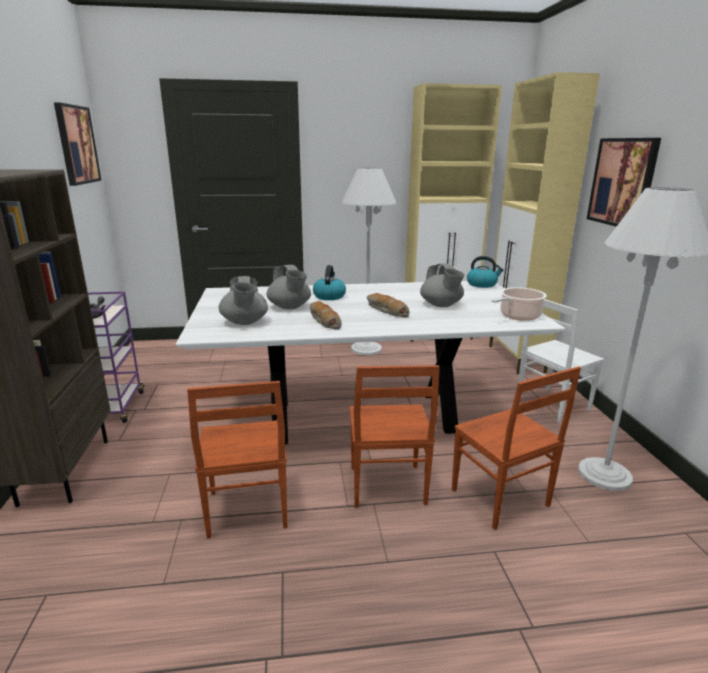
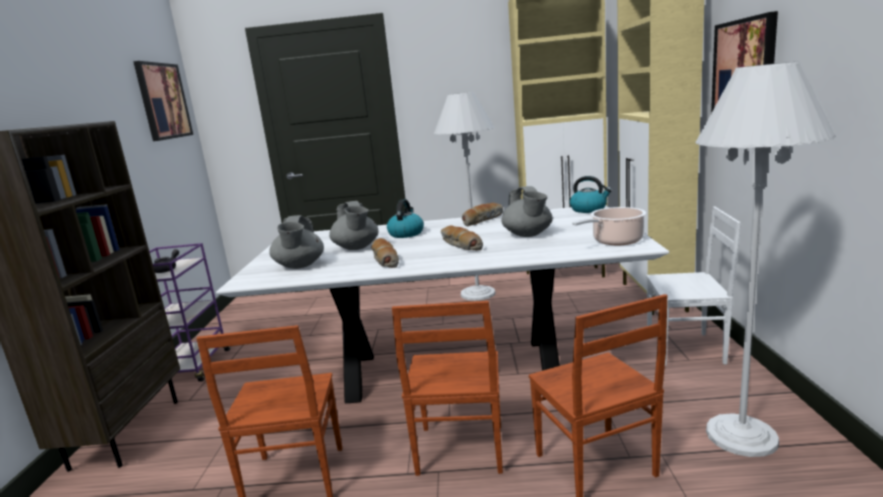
camera: 10 degrees right, 5 degrees down
(393, 287) = (482, 220): none -> bread
(551, 404) = (686, 349): white chair -> white chair turned 150 degrees counterclockwise

